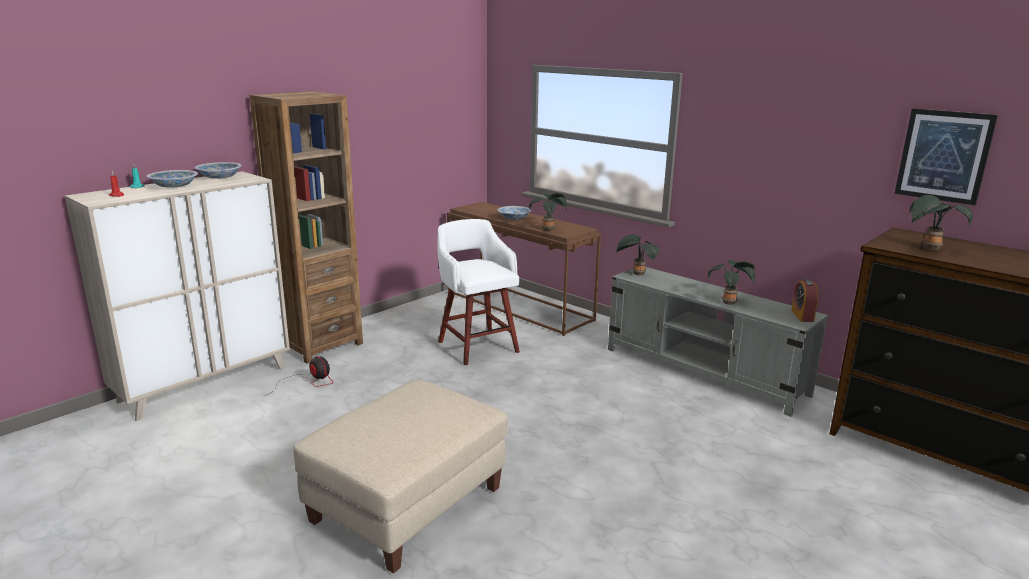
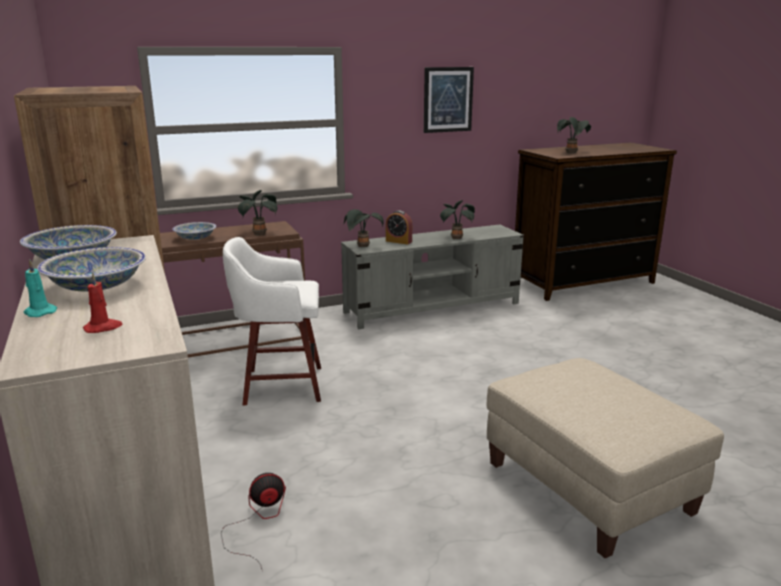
camera: 65 degrees left, 0 degrees up
(802, 316) = (497, 229): alarm clock -> alarm clock (398, 241)
(944, 155) = (538, 94): picture -> picture (447, 99)

